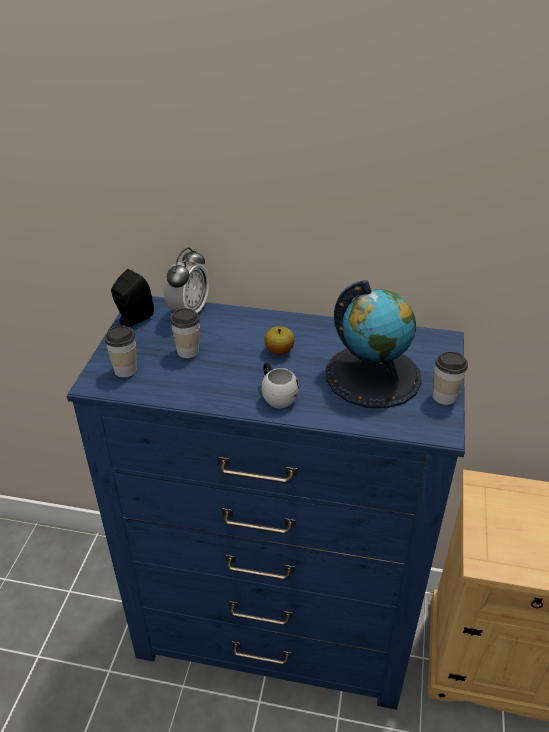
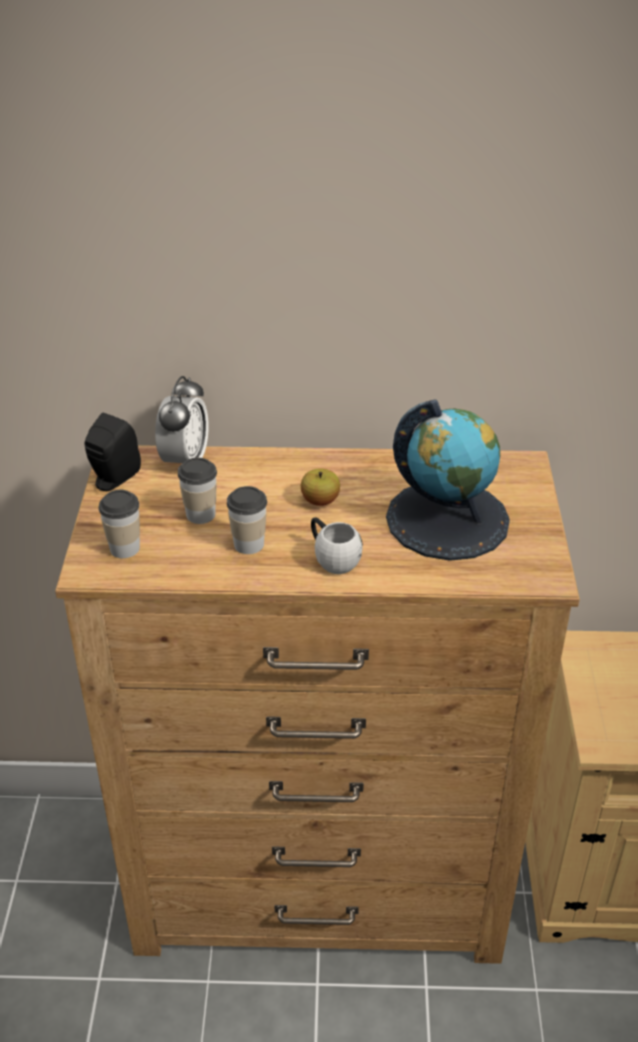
camera: 10 degrees left, 0 degrees up
(276, 625) = (320, 882): blue dresser -> brown dresser
(444, 396) = (541, 535): cup -> cup (249, 544)

